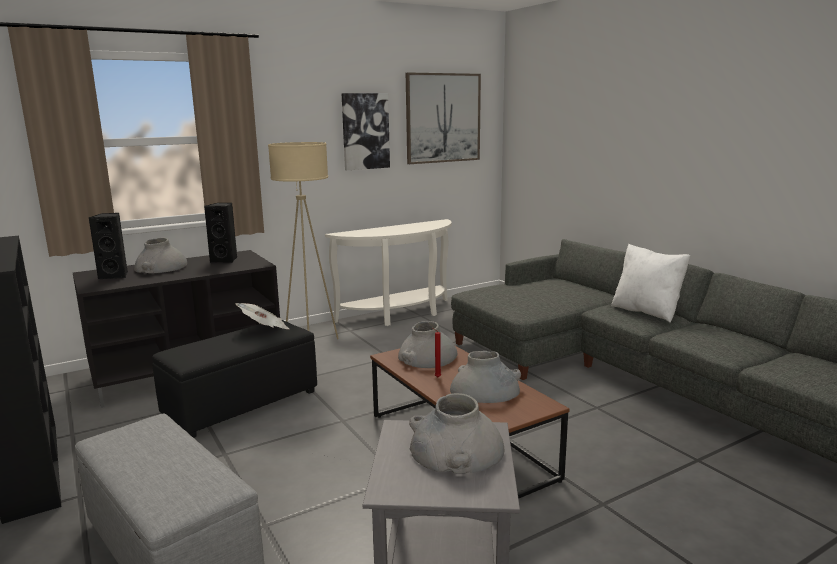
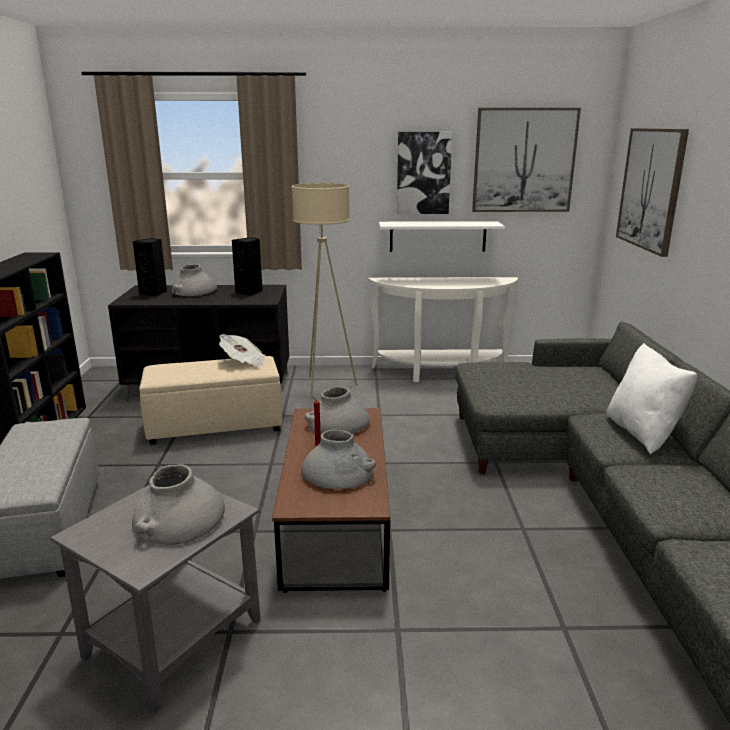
camera: 30 degrees right, 5 degrees up
(243, 404) = (216, 426): black ottoman -> beige ottoman
(381, 189) = (437, 236): none -> white shelf
(559, 134) = (651, 189): none -> picture

